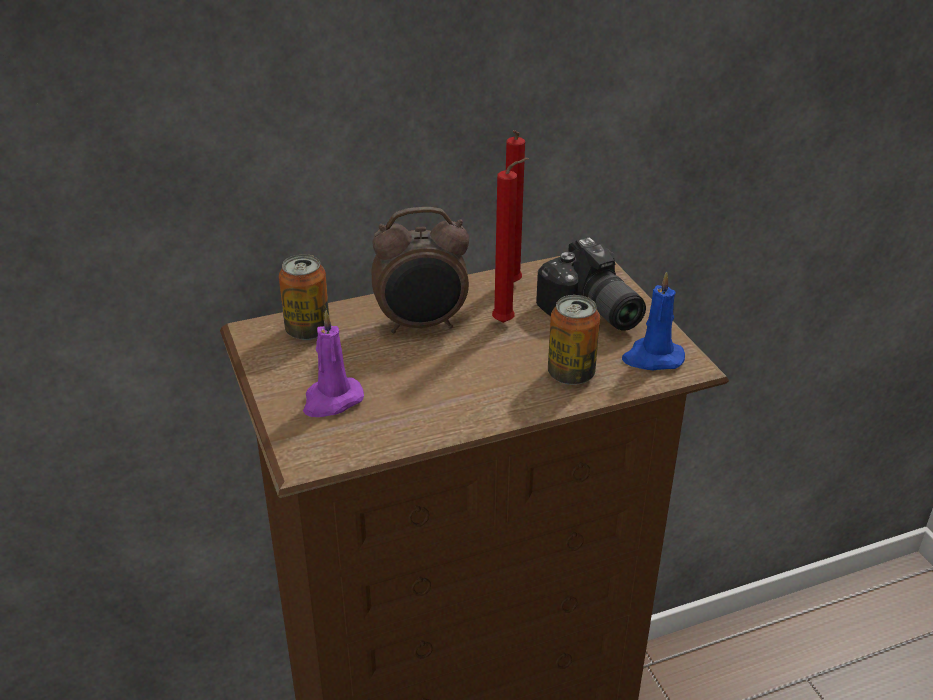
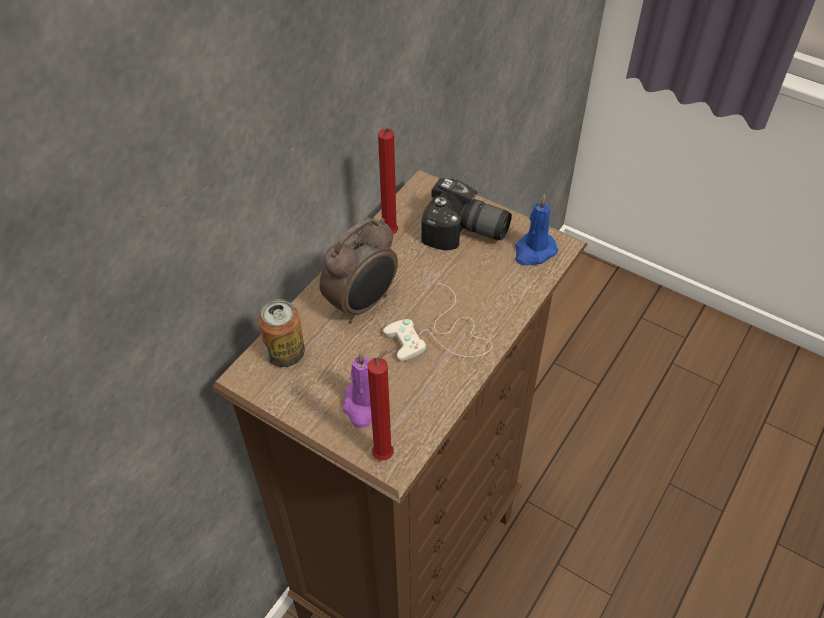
camera: 35 degrees left, 15 degrees up
(469, 382) = (441, 336): none -> white game controller
(506, 323) = (418, 271): red candle -> red candle (386, 454)
(571, 374) = (498, 292): can -> none

